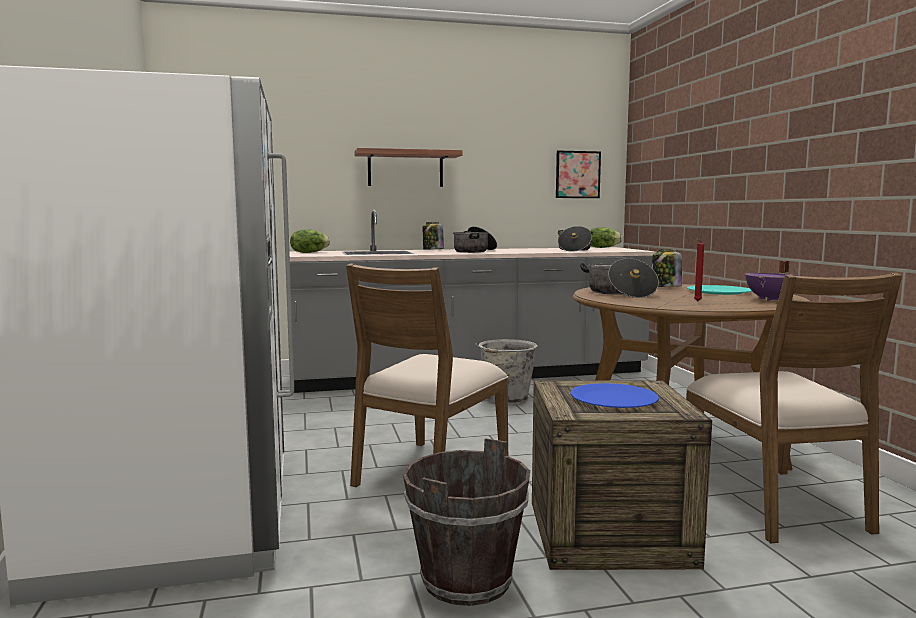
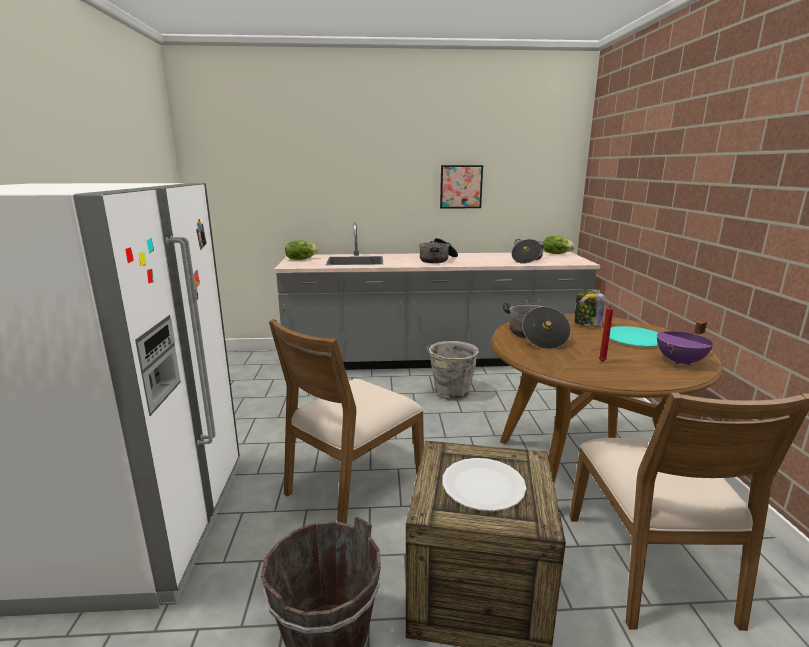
camera: 10 degrees right, 10 degrees up
(405, 169) = (384, 185): shelf -> none
(433, 250) = (405, 255): jar -> none
(577, 174) = (539, 187): picture -> picture (461, 187)
(613, 399) = (483, 485): blue plate -> white plate

